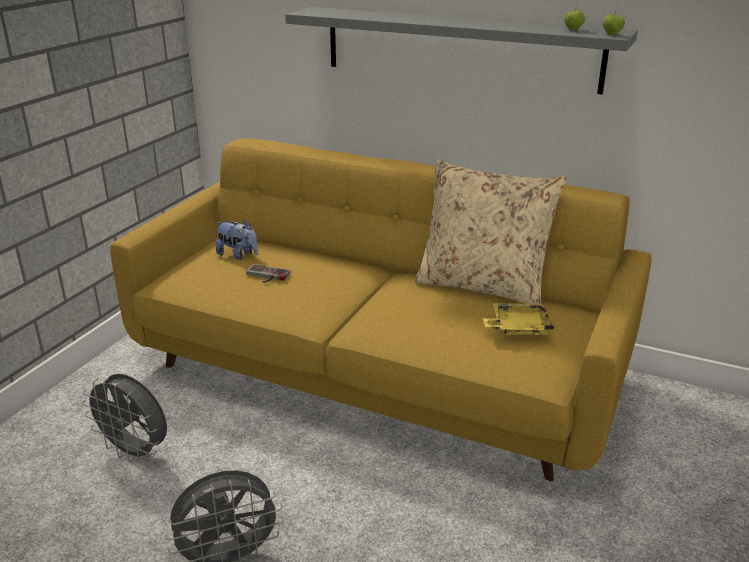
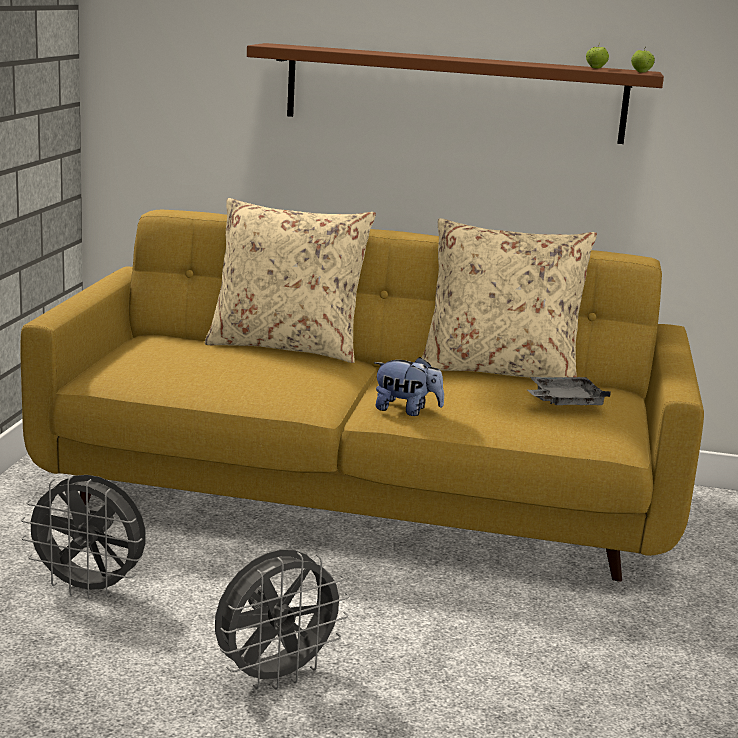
camera: 15 degrees left, 10 degrees down
(238, 255) = (177, 350): plush toy -> plush toy (406, 410)
(266, 276) = (231, 366): game controller -> none
(324, 253) = (286, 347): none -> beige pillow
(459, 48) = (454, 93): grey shelf -> brown shelf
(518, 327) = (564, 402): yellow tray -> grey tray

